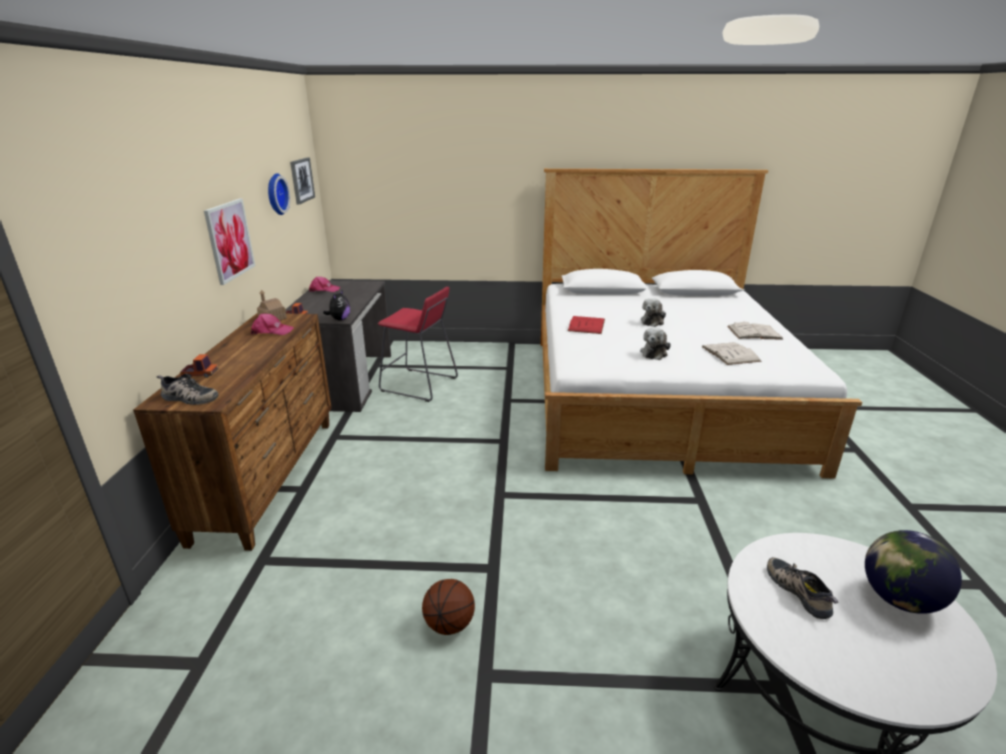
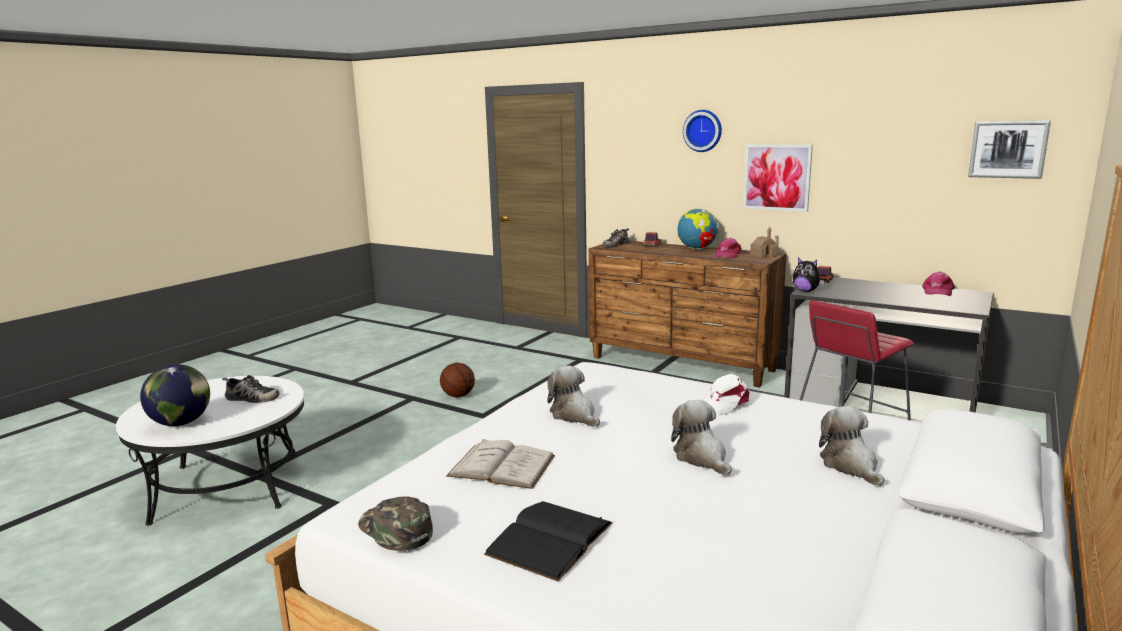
camera: 120 degrees right, 10 degrees down
(234, 347) = (697, 249): none -> globe
(275, 194) = (904, 154): wall clock -> wall clock (703, 130)
(586, 325) = (724, 403): red book -> white cap
(617, 303) = (850, 466): none -> plush toy
(754, 332) = (550, 538): white book -> black book
(807, 358) = (395, 530): none -> green cap

